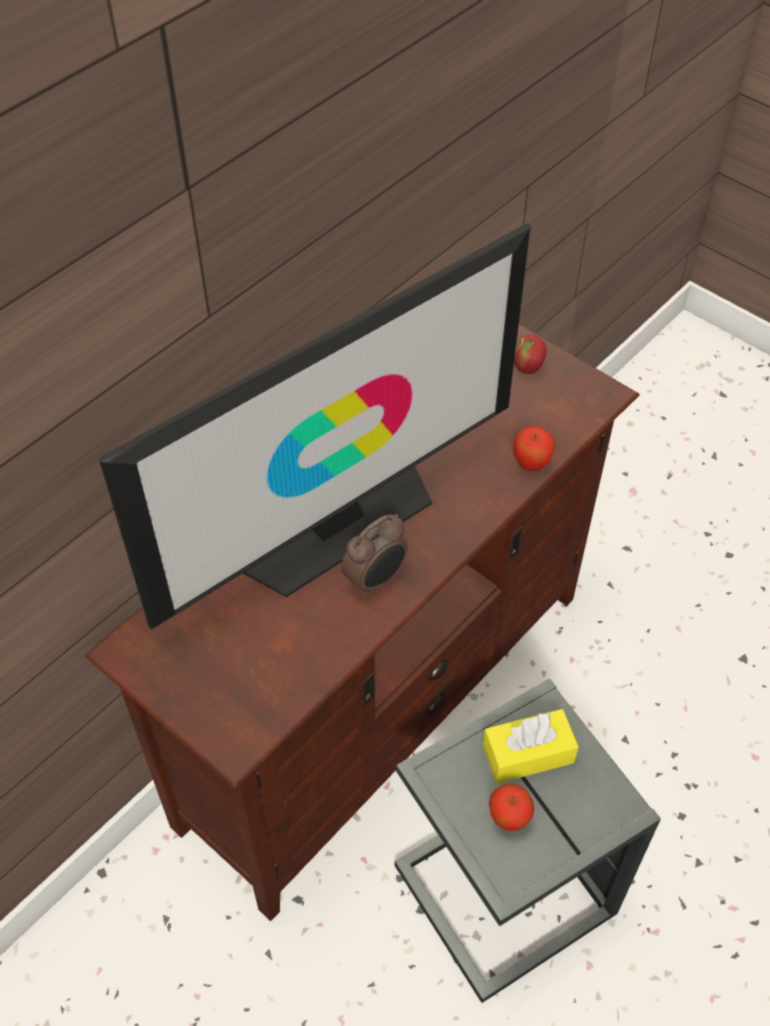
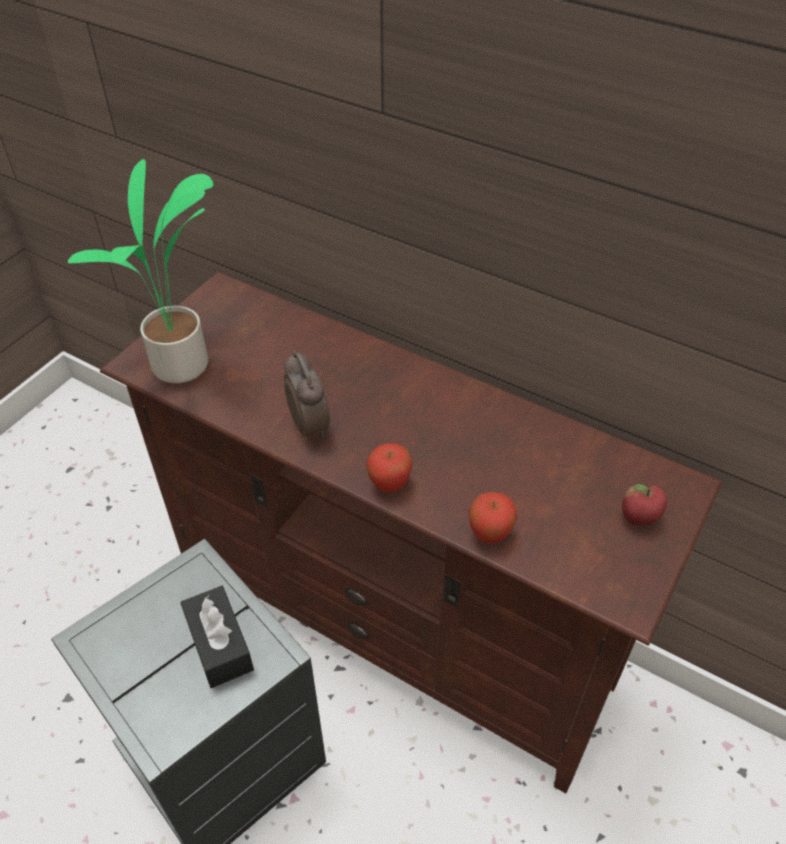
camera: 80 degrees right, 5 degrees down
(258, 694) = (183, 368): none -> potted plant
(337, 523) = (370, 389): television -> none
(376, 580) = (310, 425): alarm clock -> alarm clock turned 150 degrees counterclockwise
(508, 819) = (150, 635): apple -> apple (389, 485)
(528, 754) = (219, 644): yellow tissue box -> black tissue box

